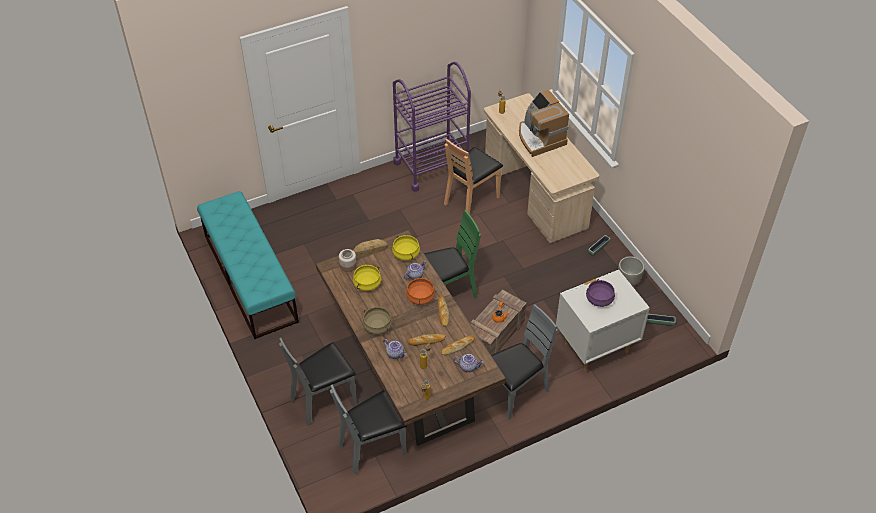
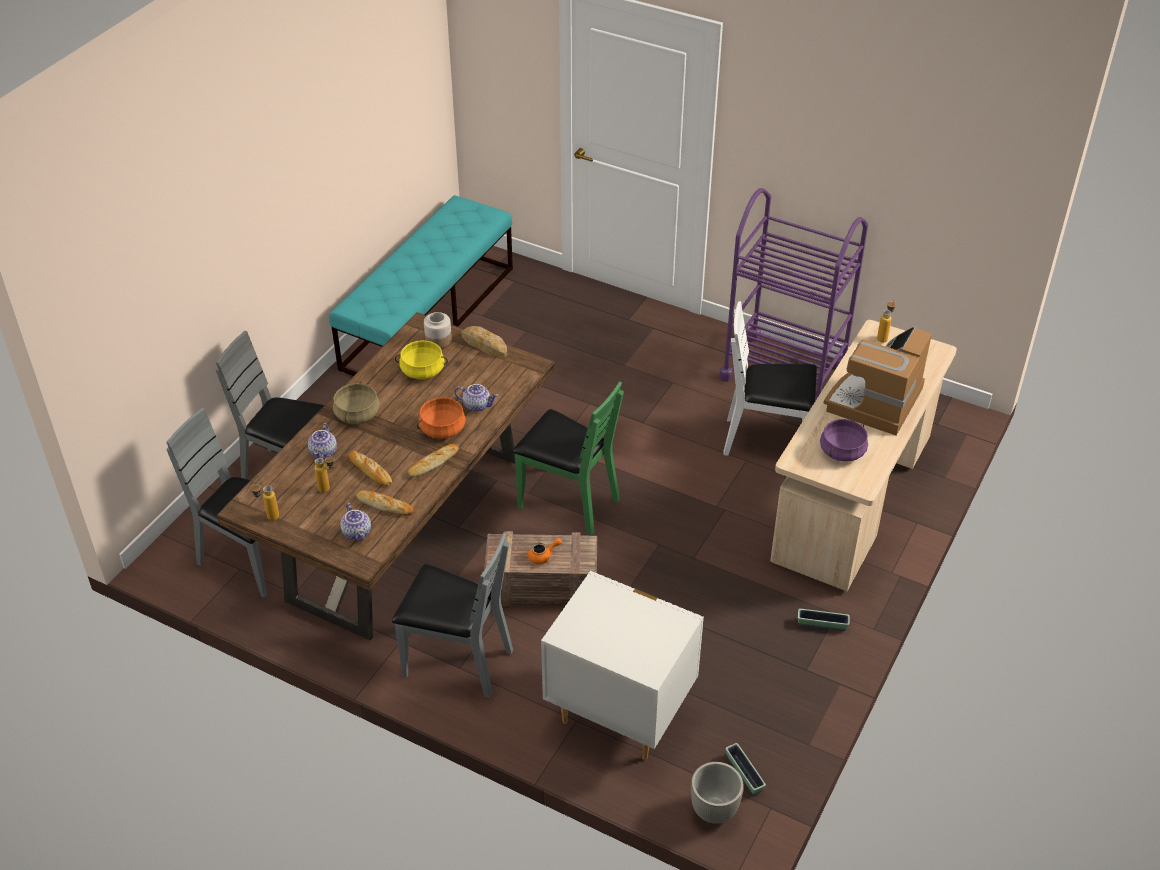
camera: 55 degrees right, 5 degrees down
(405, 254) = (508, 379): yellow cooking pot -> none
(471, 200) = (766, 440): brown chair -> white chair
(599, 299) = (619, 621): purple cooking pot -> purple cooking pot (842, 452)
(628, 281) = (791, 693): grey planter -> grey planter (714, 810)

